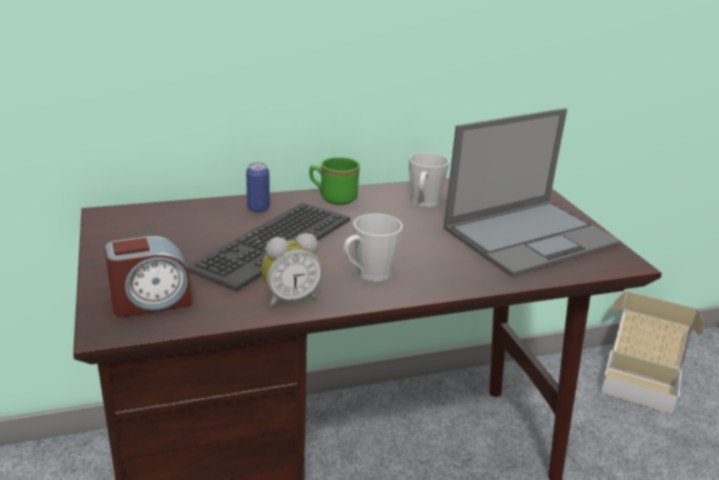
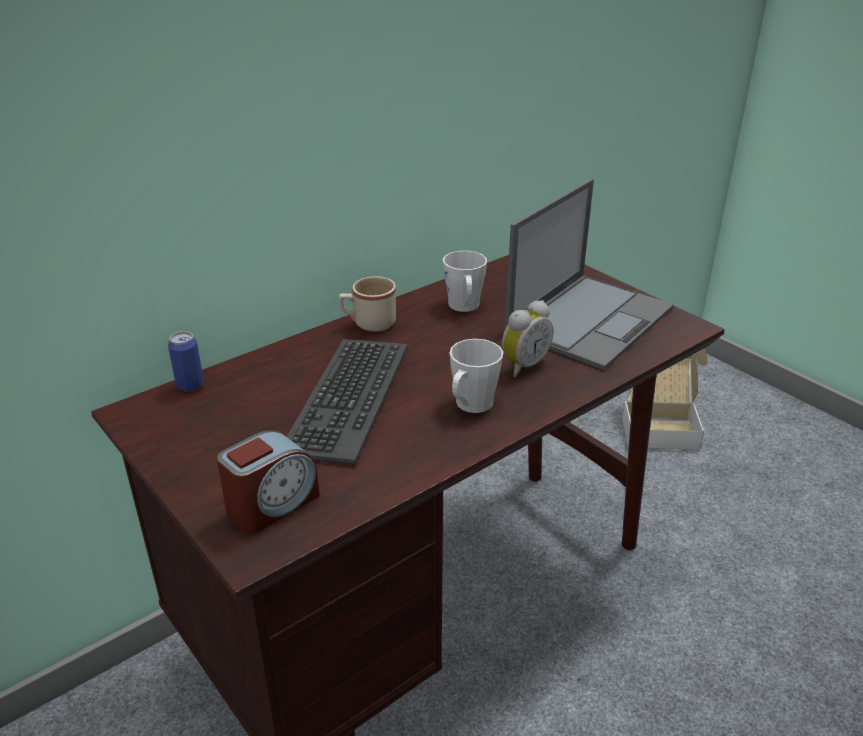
camera: 20 degrees left, 5 degrees up
(258, 208) = (299, 358): can -> can (190, 385)
(290, 299) = (415, 457): alarm clock -> alarm clock (522, 365)
(333, 197) = (368, 324): green mug -> beige mug

